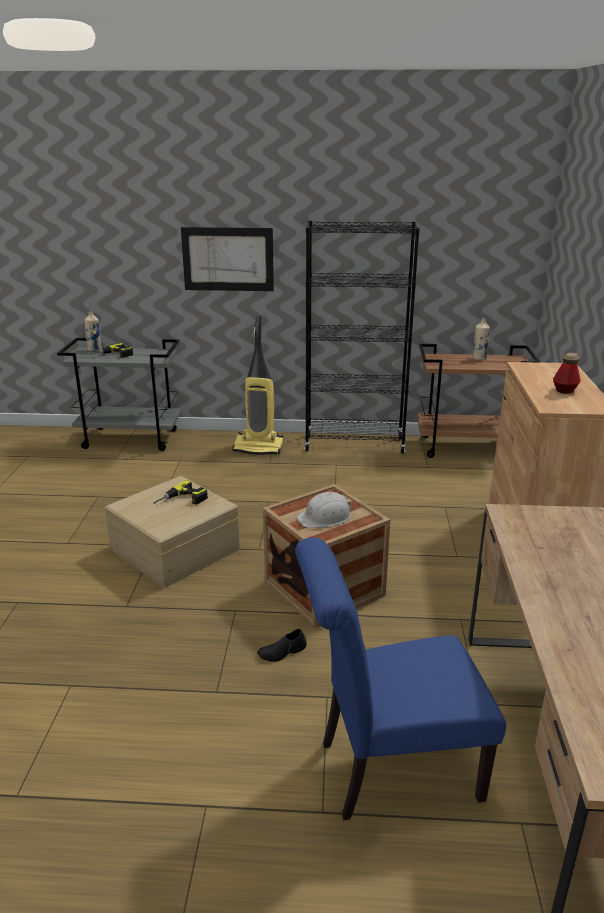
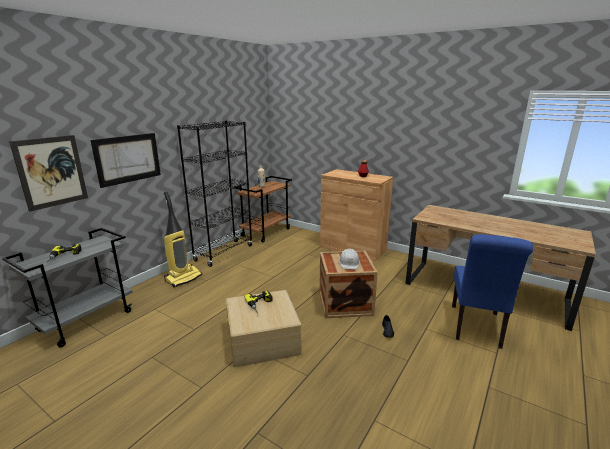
camera: 60 degrees left, 5 degrees down
(95, 350) = (33, 260): beige bottle -> none
(133, 258) = (51, 172): none -> picture

